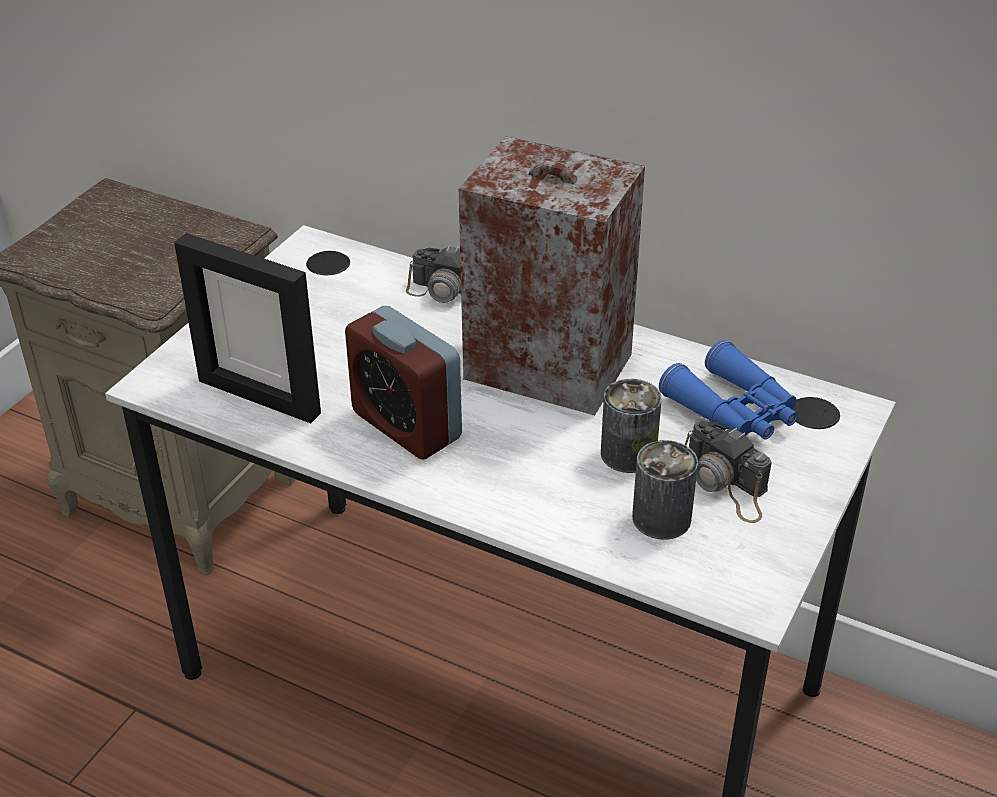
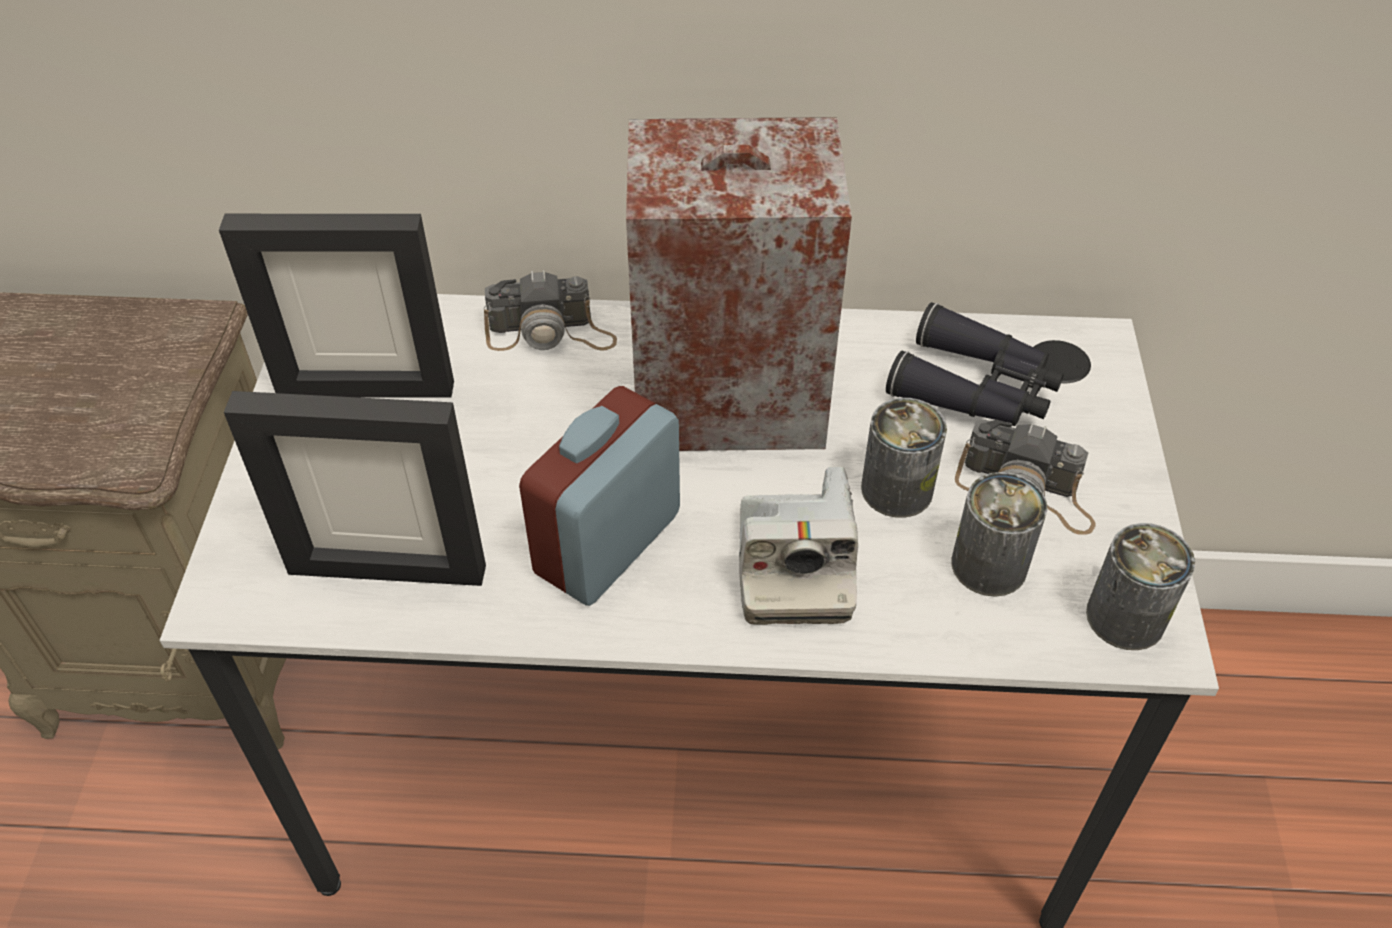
camera: 25 degrees left, 10 degrees up
(313, 292) = (366, 386): none -> picture frame
(406, 425) = (608, 544): alarm clock -> alarm clock turned 105 degrees clockwise
(521, 476) = (794, 566): none -> camera
(734, 410) = (976, 388): blue binoculars -> black binoculars
(740, 580) = (1125, 617): none -> can

